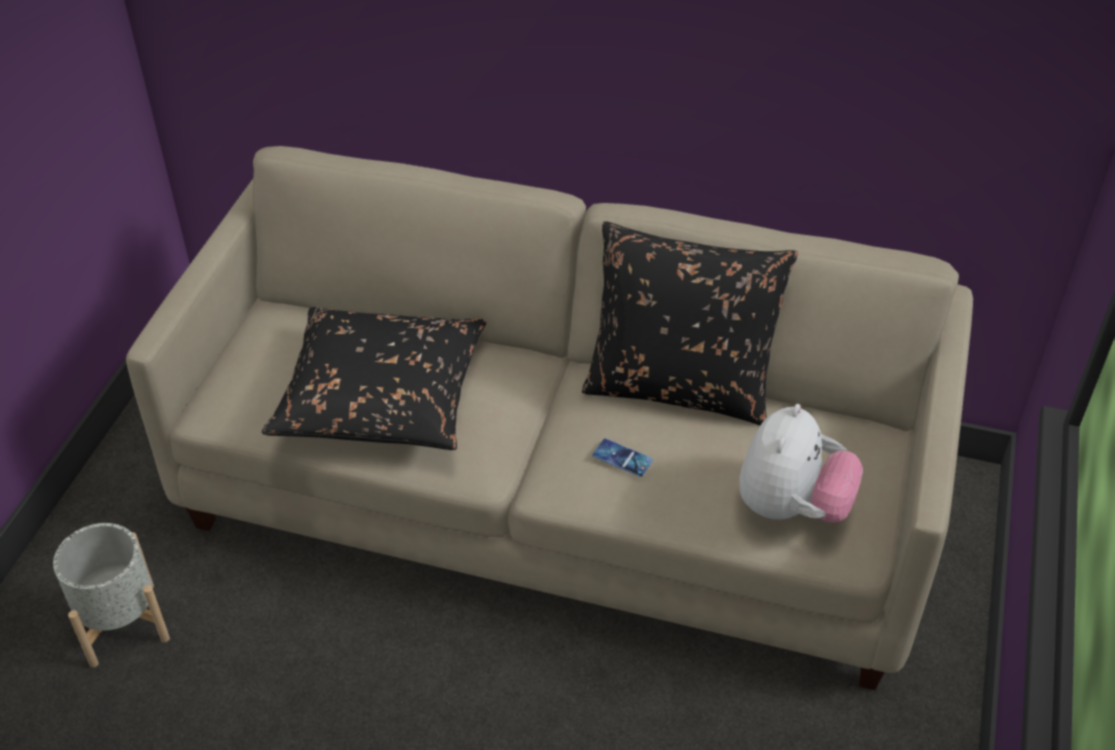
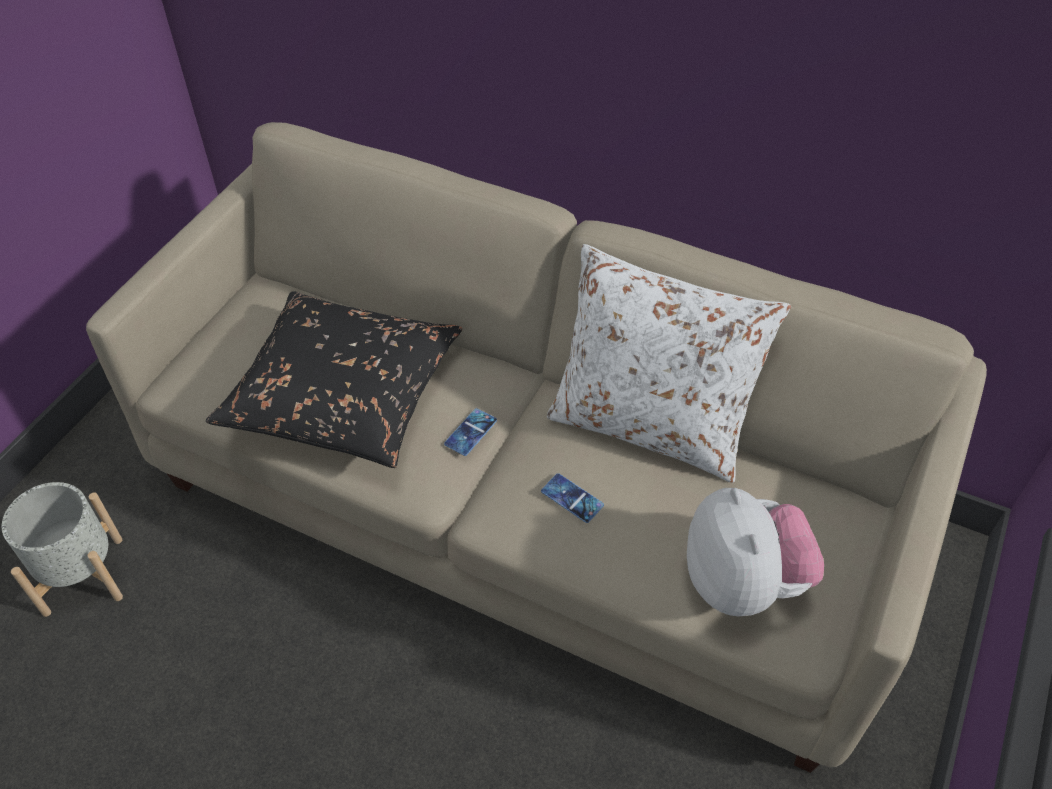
camera: 10 degrees right, 5 degrees up
(512, 415) = (470, 432): none -> phone
(680, 387) = (650, 425): black pillow -> white pillow
(791, 507) = (742, 583): plush toy -> plush toy turned 45 degrees counterclockwise

